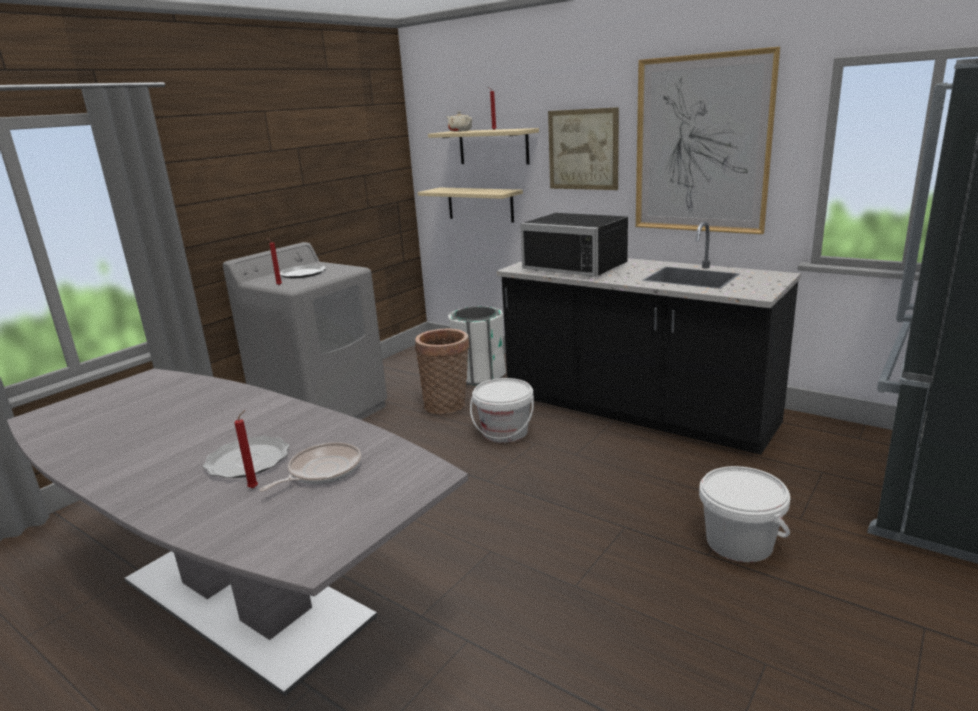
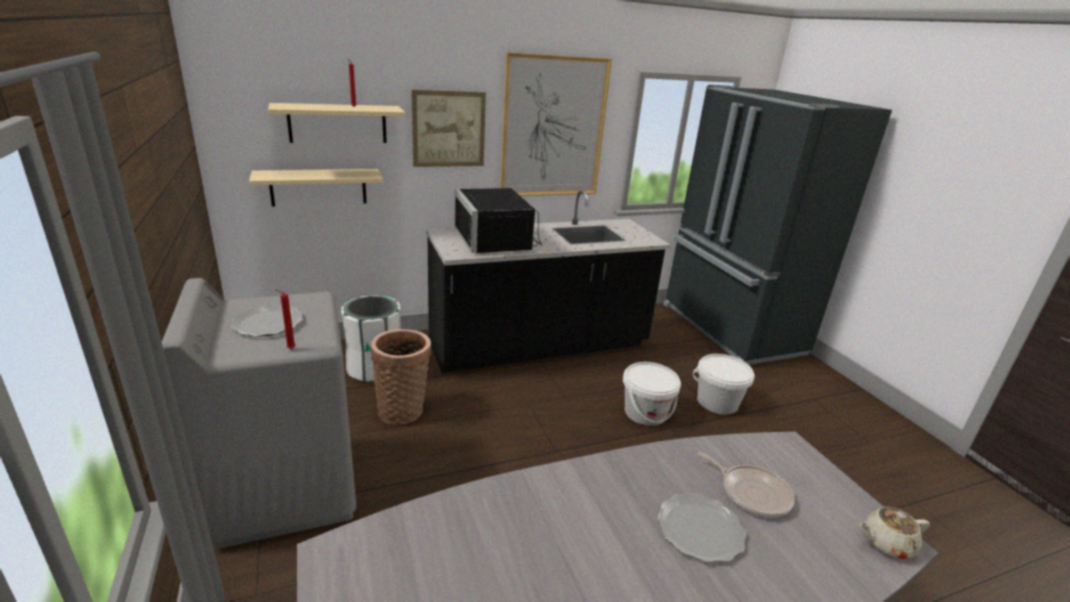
camera: 60 degrees left, 5 degrees up
(255, 487) = (761, 540): red candle -> none
(322, 471) = (752, 493): frying pan -> frying pan turned 150 degrees clockwise
(459, 131) = (304, 106): beige teapot -> beige teapot (886, 543)
(505, 432) = (493, 407): white bucket -> white bucket (645, 412)
(579, 266) = (498, 241): black microwave -> black microwave turned 90 degrees clockwise

